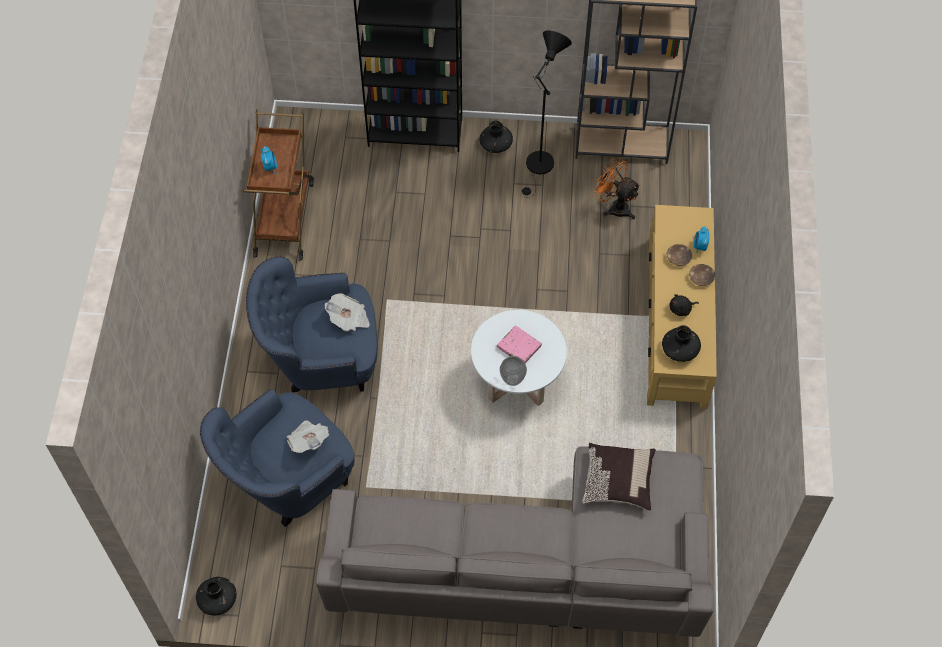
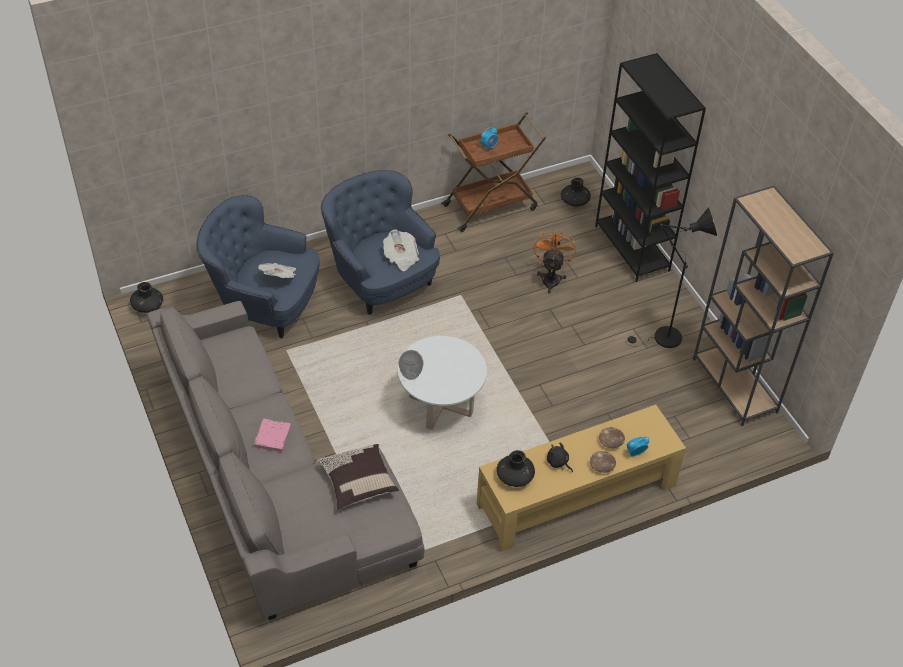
camera: 60 degrees right, 10 degrees down
(495, 144) = (662, 302): black vase -> black vase (574, 201)
(519, 346) = (445, 368): pink book -> pink book (272, 437)
(614, 207) = (664, 405): orange fan -> orange fan (551, 277)

